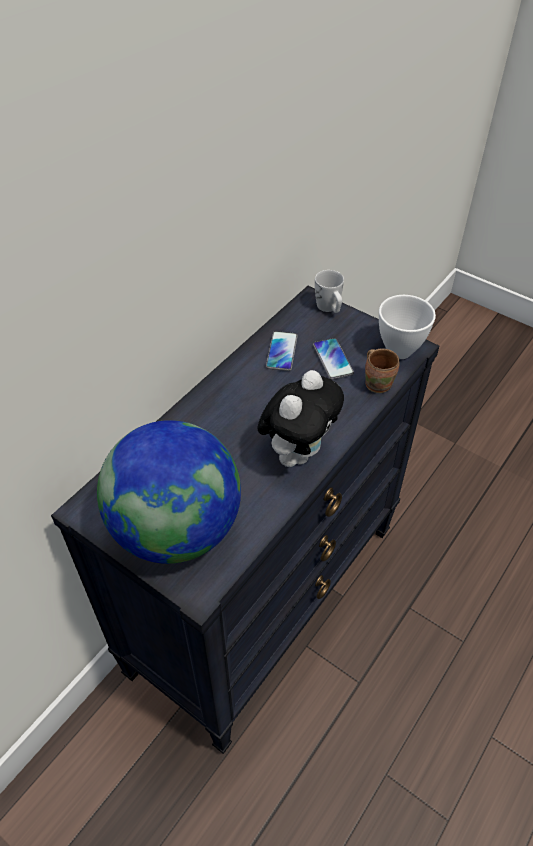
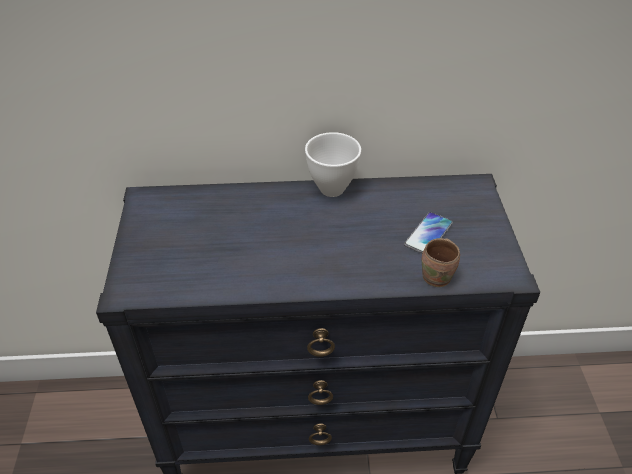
camera: 50 degrees right, 5 degrees down
(176, 529) = (167, 249): globe -> none
(281, 351) = (398, 202): phone -> none
(298, 452) = (305, 271): plush toy -> none
(329, 308) = (483, 199): white mug -> none
(398, 350) = (494, 268): white bowl -> white bowl (332, 188)

